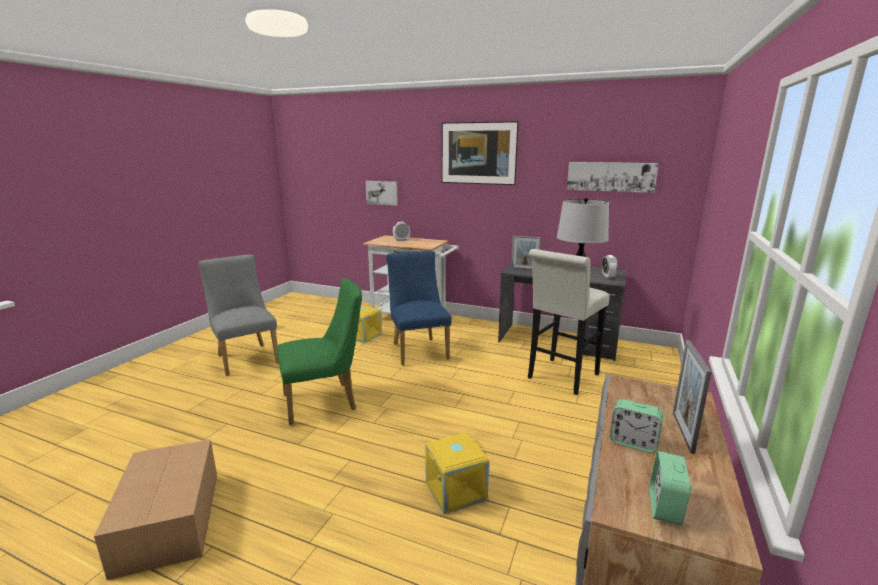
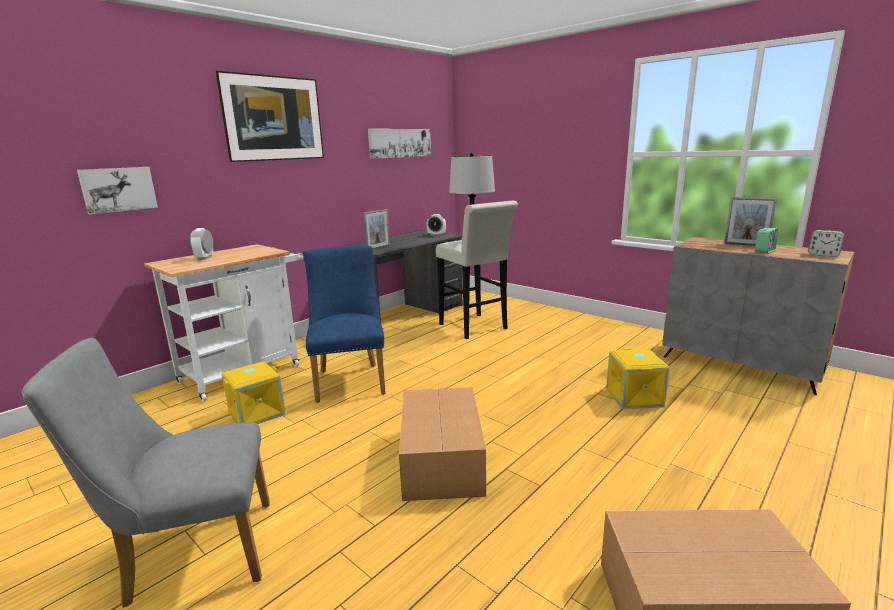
camera: 70 degrees left, 0 degrees up
(325, 401) = (442, 458): green chair -> cardboard box
(418, 349) = (350, 379): blue chair -> blue chair turned 75 degrees clockwise

